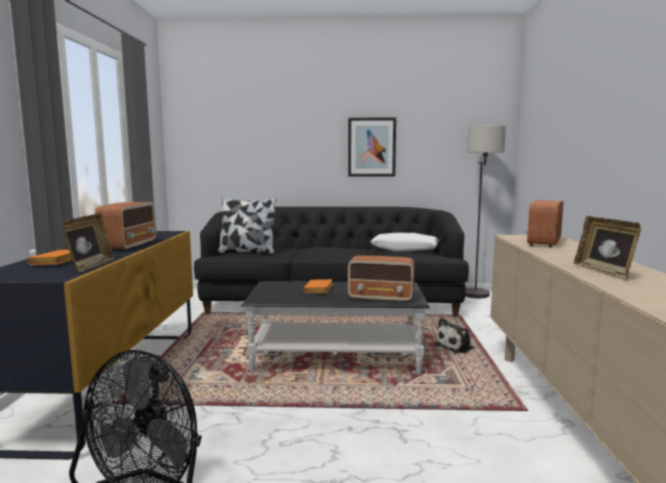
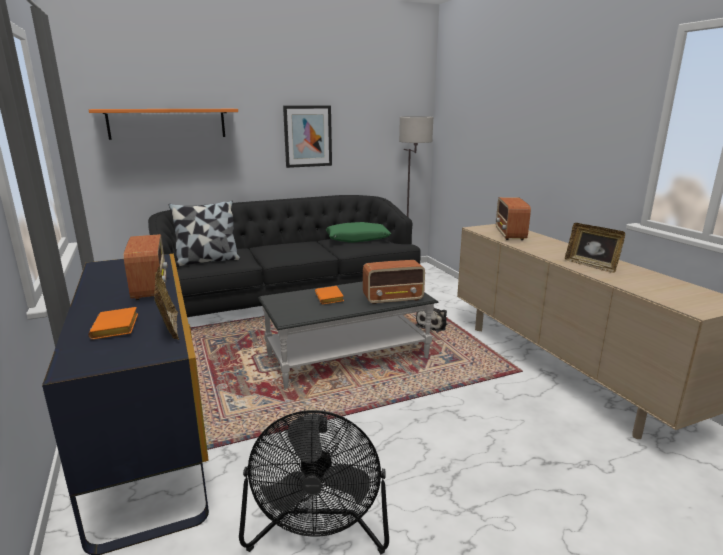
camera: 25 degrees left, 10 degrees up
(244, 133) = (167, 123): none -> orange shelf
(405, 249) = (357, 239): white pillow -> green pillow

